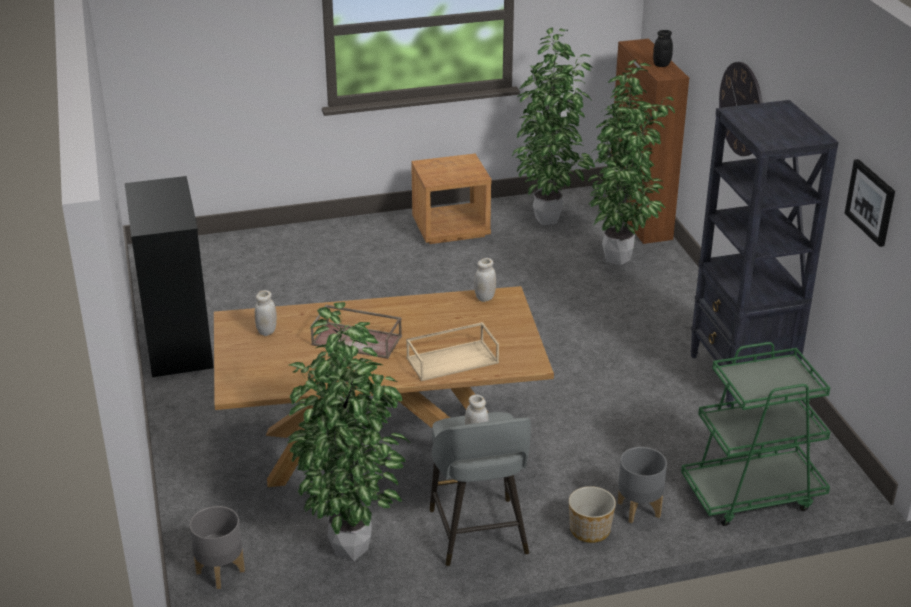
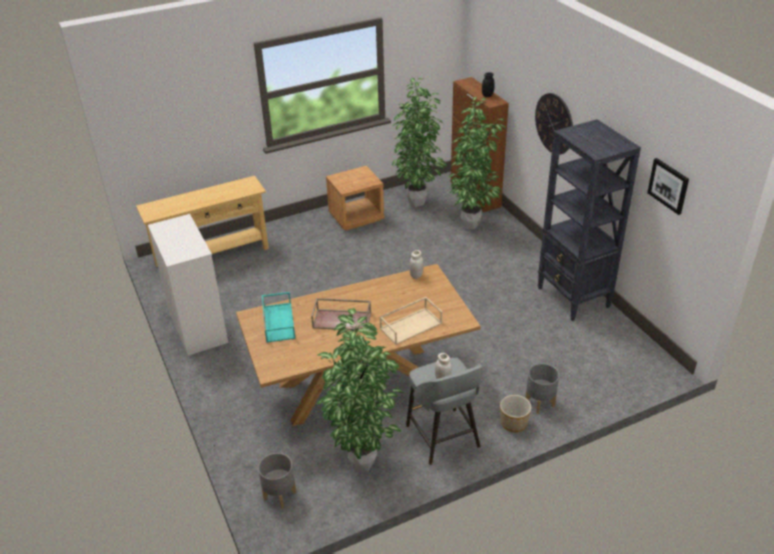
camera: 10 degrees left, 5 degrees up
(177, 342) = (197, 326): black dresser -> white dresser
(228, 255) = (212, 256): none -> beige console table
(267, 331) = (278, 322): white jar -> turquoise tray
(751, 494) = (606, 380): green cart -> none

